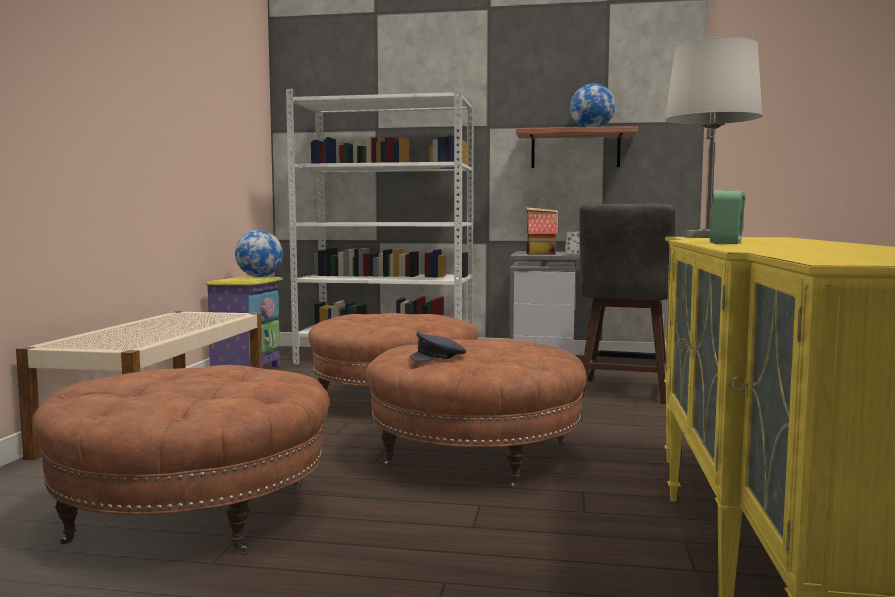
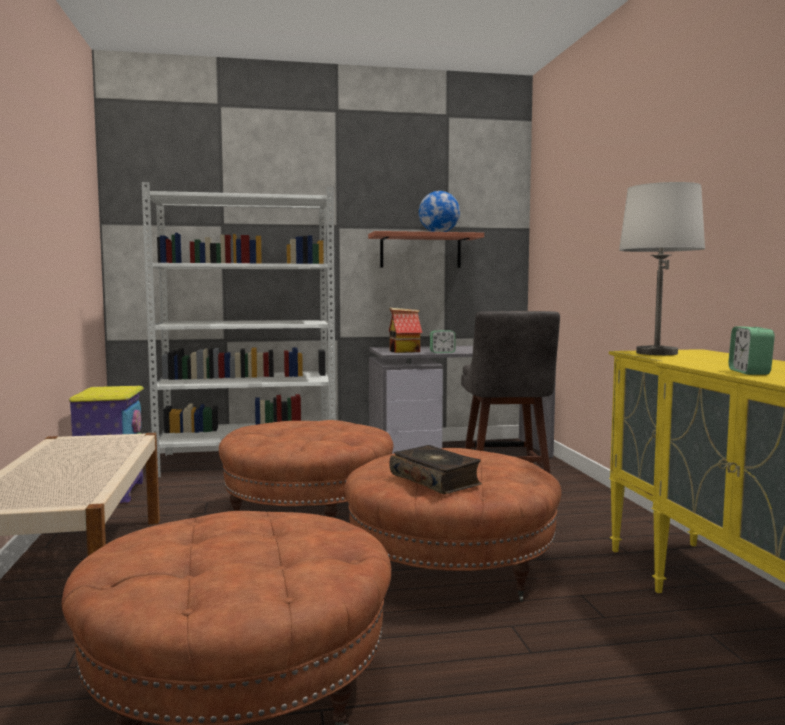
camera: 20 degrees left, 0 degrees up
(259, 277) = (120, 387): globe -> none
(439, 357) = (436, 480): grey cap -> book

